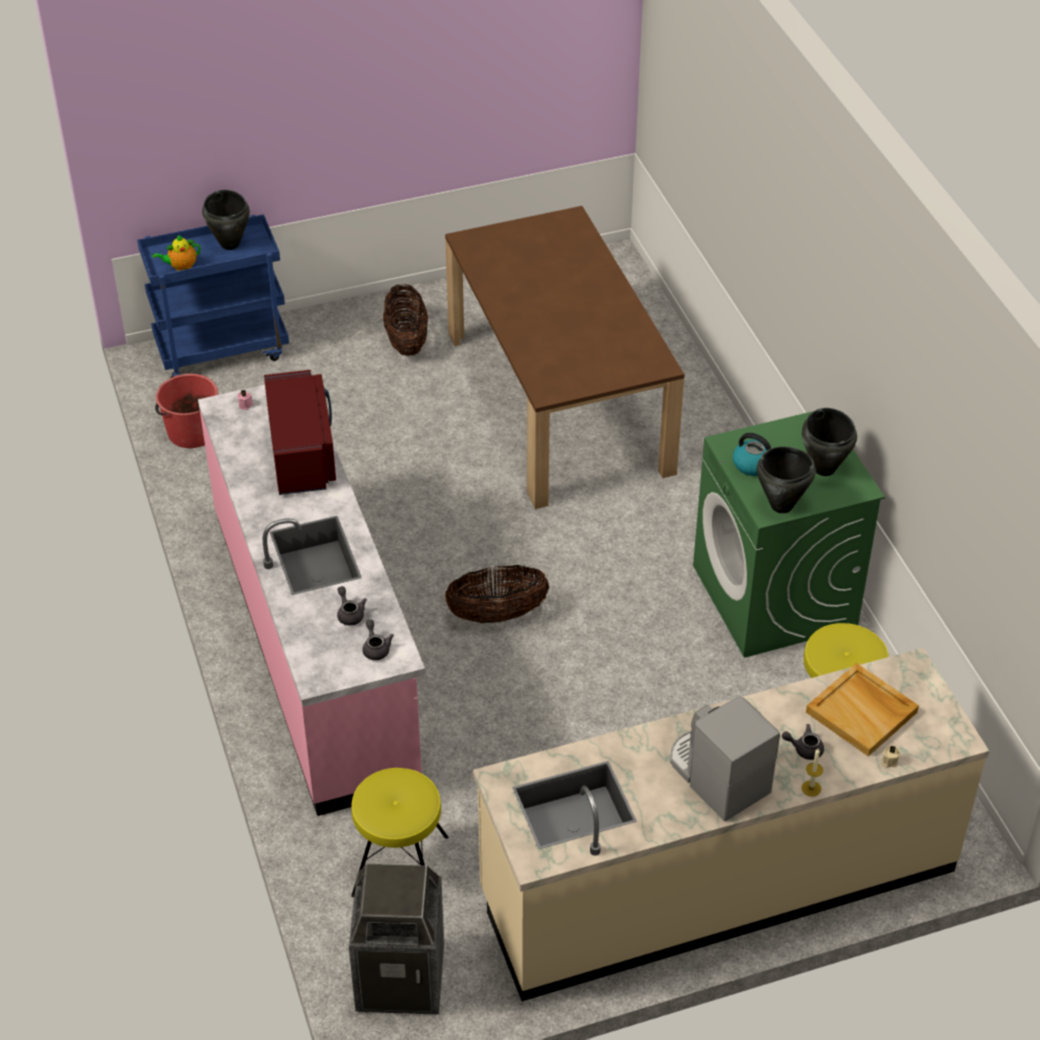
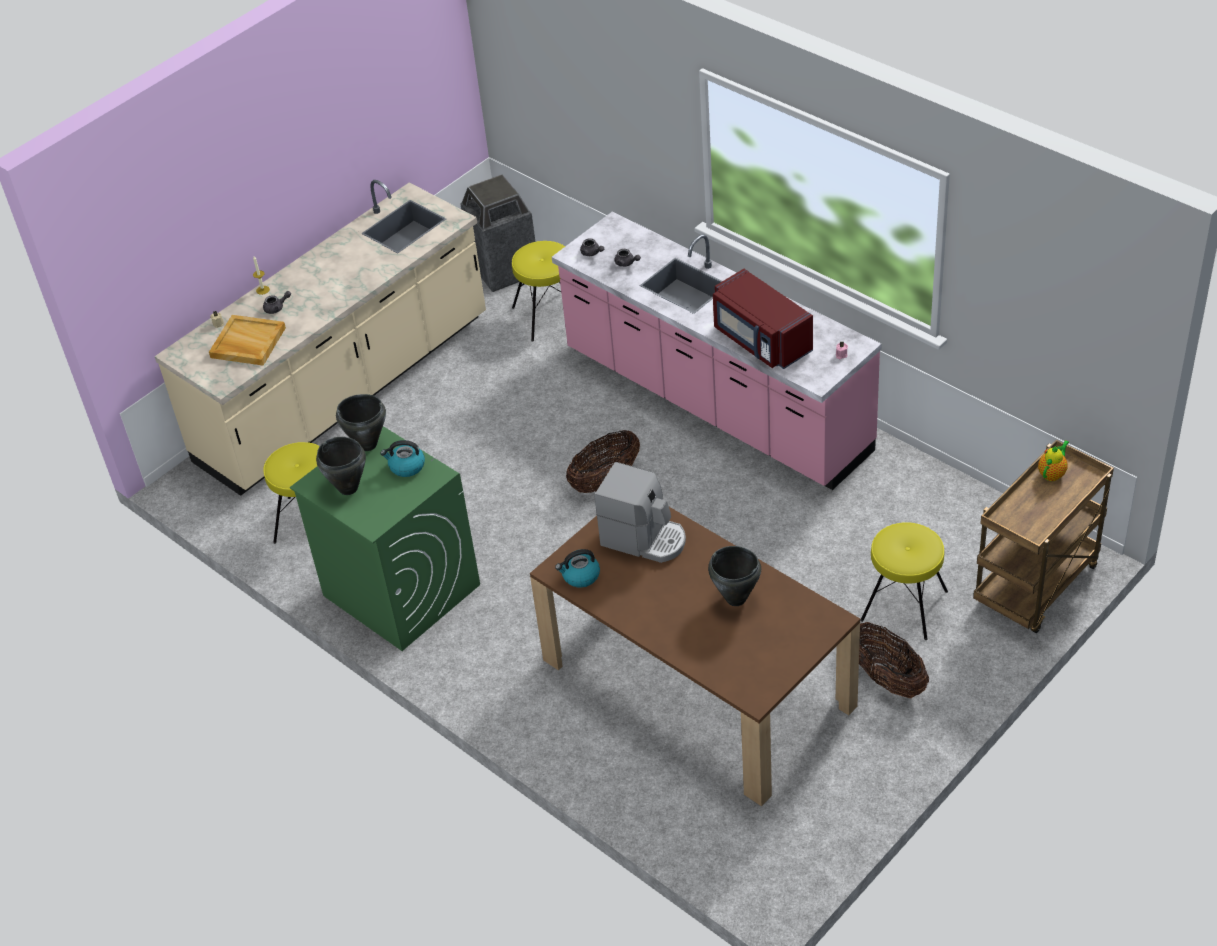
camera: 155 degrees right, 0 degrees up
(191, 432) = (974, 505): red bucket -> none
(222, 350) = (1036, 588): blue cart -> brown cart
(230, 244) = (1039, 515): black cooking pot -> black cooking pot (736, 599)
(338, 382) = (904, 606): none -> yellow stool
(642, 352) = (580, 576): none -> kettle
(716, 776) = (325, 272): coffee machine -> coffee machine (644, 539)

